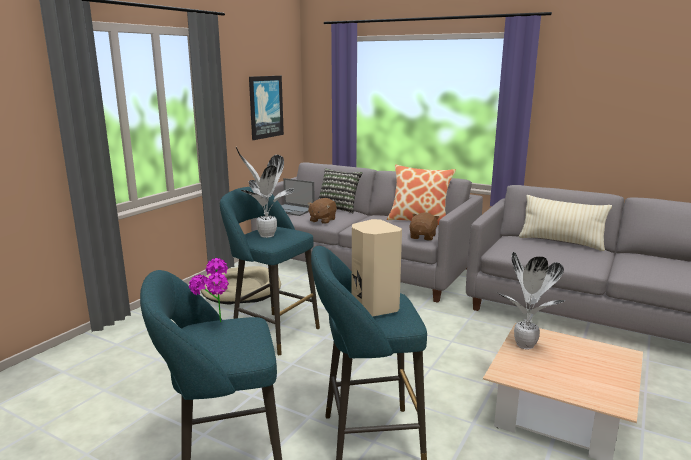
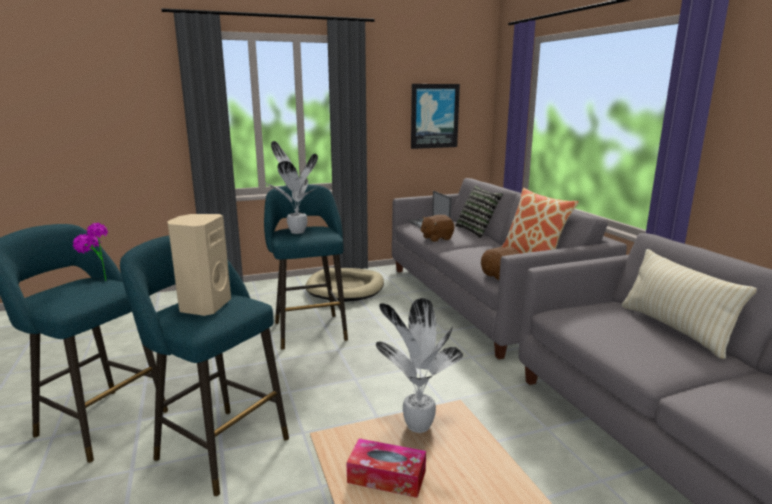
camera: 40 degrees right, 0 degrees up
(562, 376) = (386, 476): none -> tissue box

